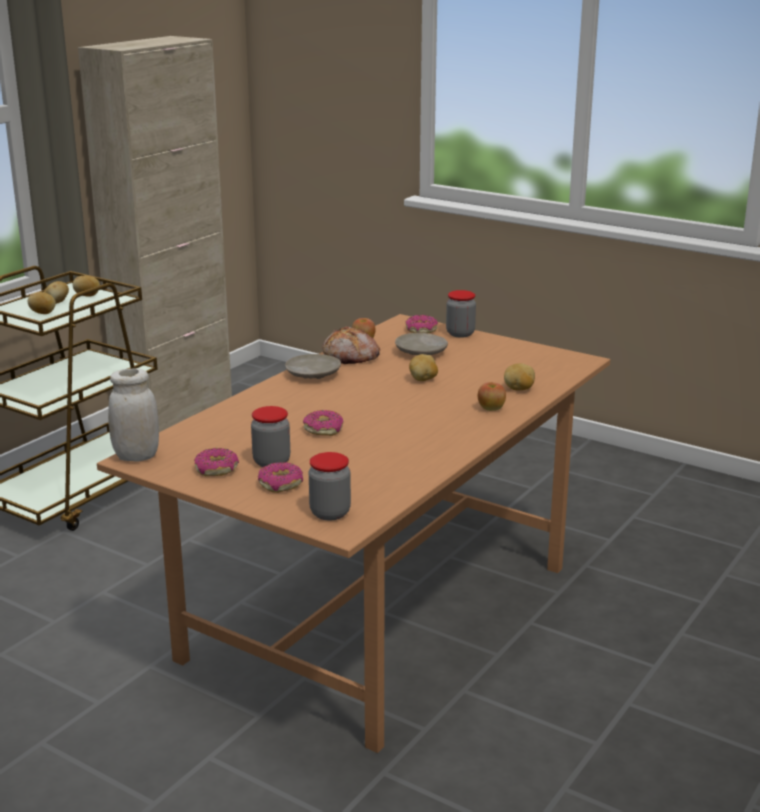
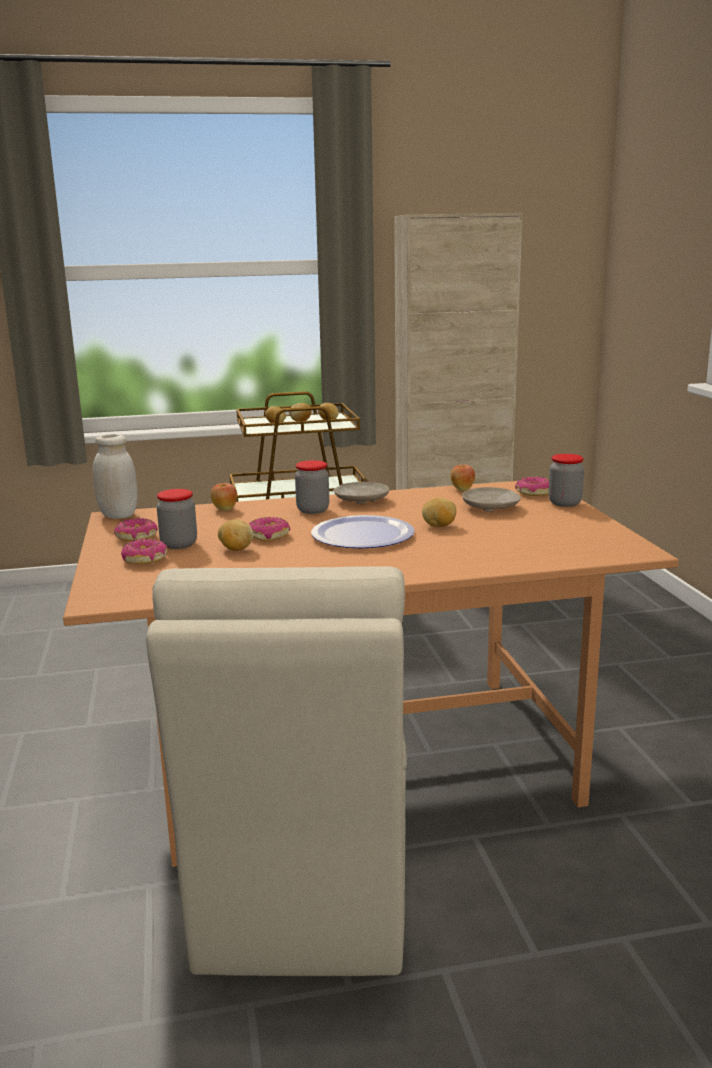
camera: 45 degrees right, 5 degrees down
(330, 513) = (120, 588): jar -> jar (313, 510)
(351, 356) = (423, 496): bread -> none
(390, 405) = (362, 535): none -> plate
(486, 712) = (303, 889): none -> beige chair
(491, 409) = (439, 562): apple -> apple (224, 509)
(519, 389) = (507, 556): potato -> potato (235, 549)

